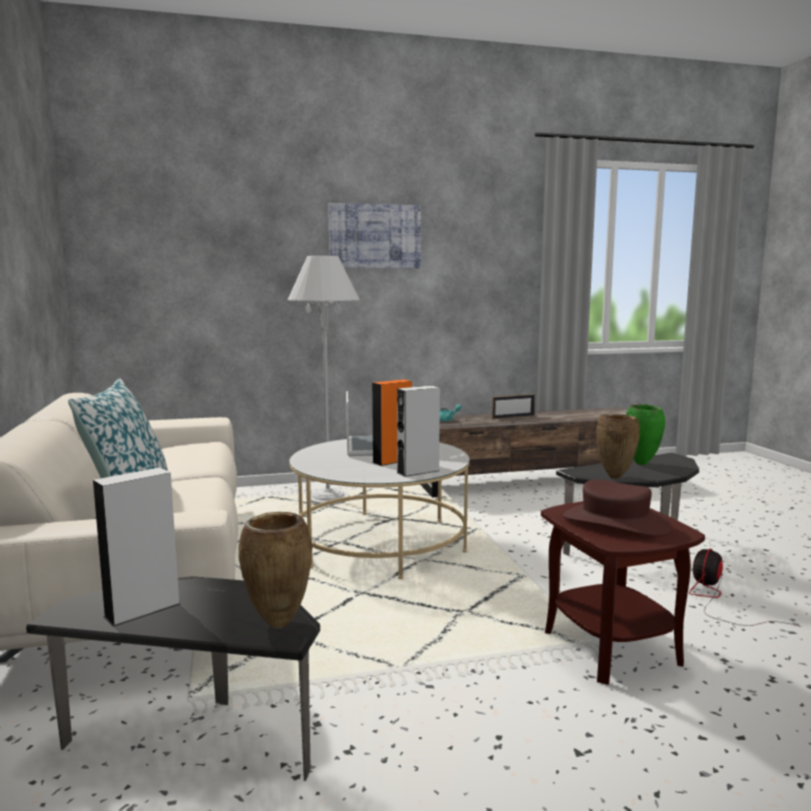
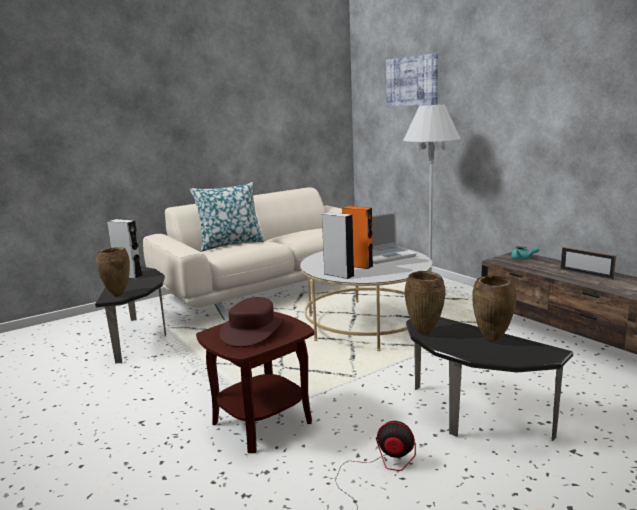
camera: 70 degrees right, 5 degrees up
(375, 236) = (511, 81): picture -> picture (412, 81)
(642, 464) = (492, 340): green vase -> brown vase

